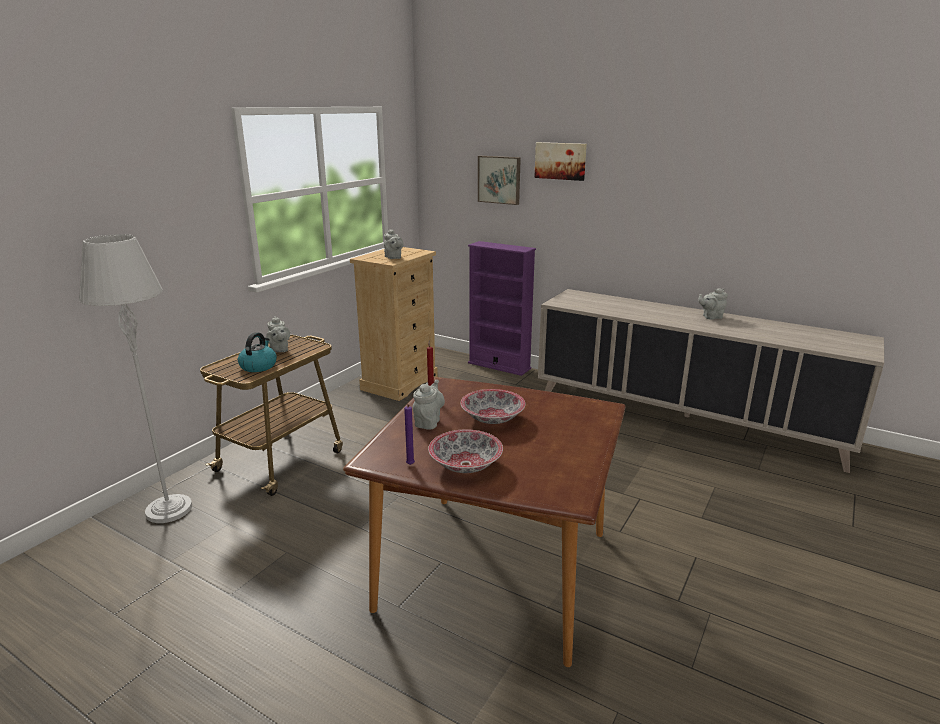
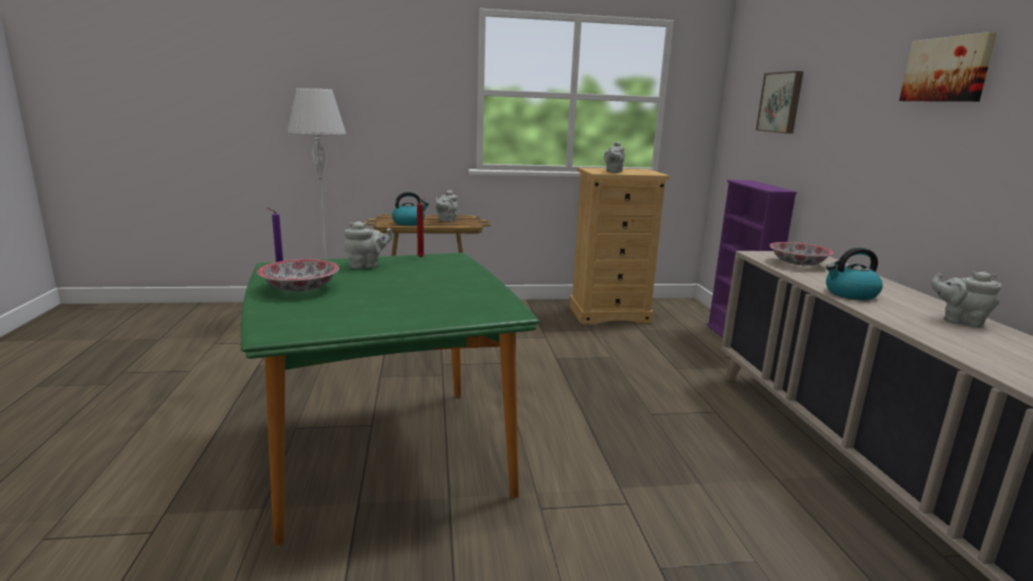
camera: 50 degrees right, 5 degrees down
(492, 418) = (407, 280): bowl -> bowl (797, 263)
(494, 570) = (386, 453): brown dining table -> green dining table
(560, 161) = (840, 71): picture -> picture (947, 69)
(653, 317) = (850, 294): none -> kettle

